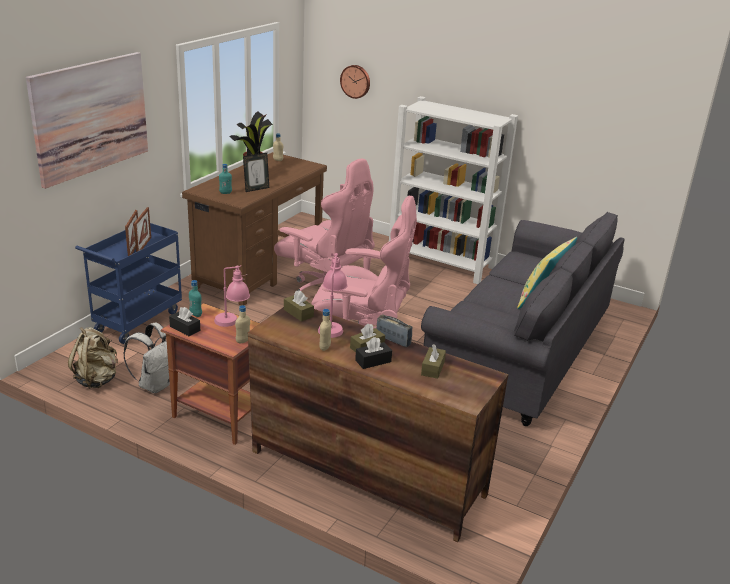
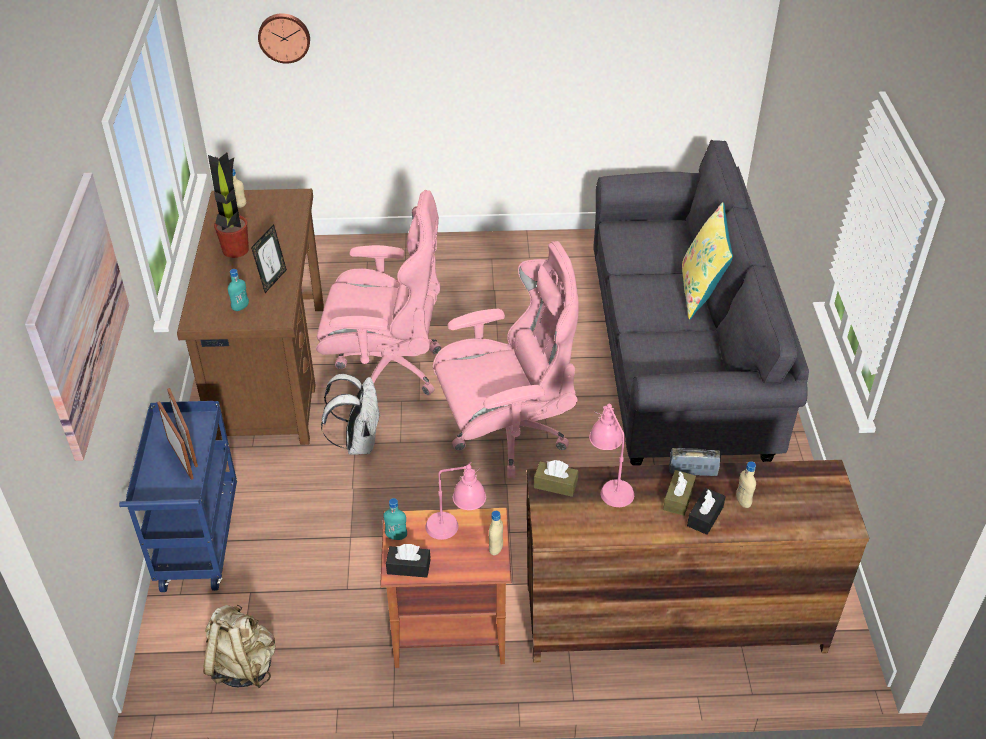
camera: 30 degrees left, 15 degrees up
(156, 384) = (326, 629): white backpack -> white backpack (358, 442)
(325, 347) = (638, 524): beige bottle -> beige bottle (743, 501)
(432, 368) = (769, 493): brown tissue box -> none
(441, 262) = (480, 252): white bookcase -> none

